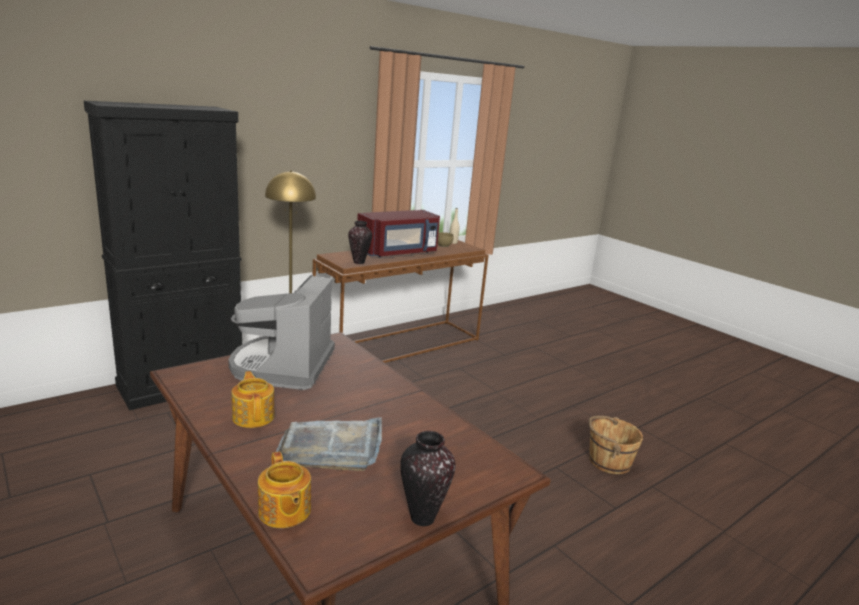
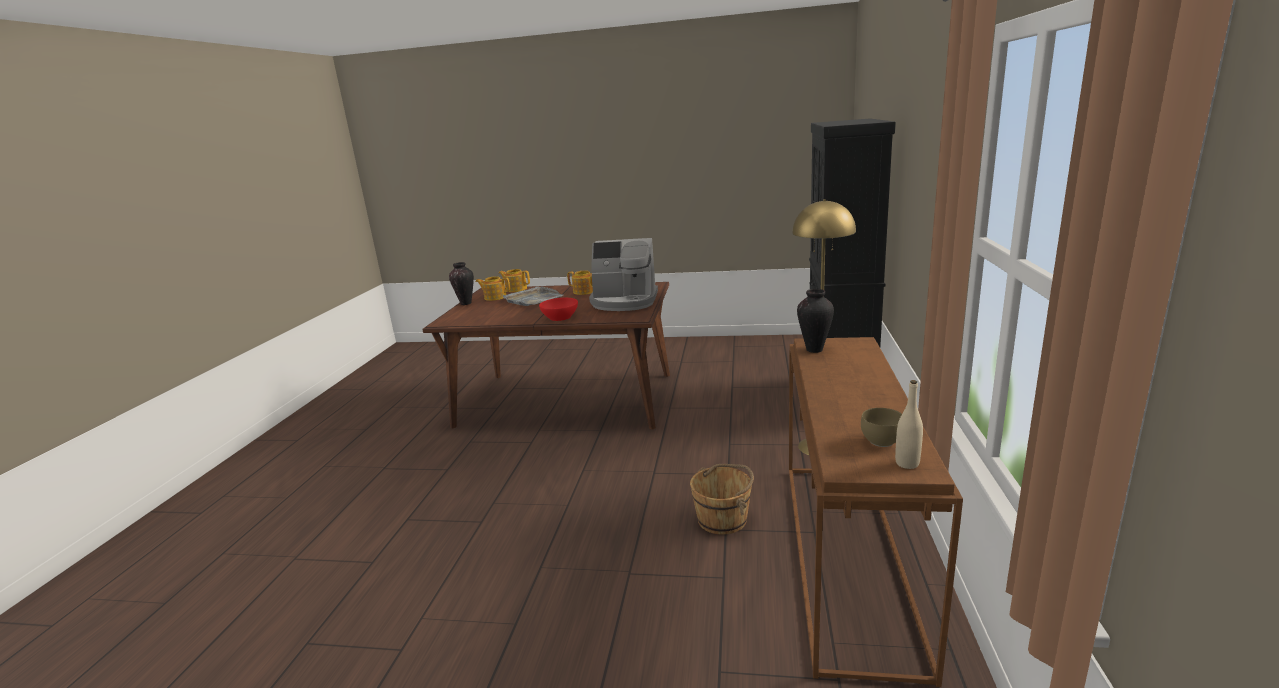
camera: 140 degrees right, 0 degrees up
(283, 366) = (624, 302): coffee machine -> coffee machine turned 135 degrees clockwise
(357, 503) = (495, 297): none -> teapot
(382, 383) = (560, 317): none -> red bowl
(398, 252) = (850, 385): red microwave -> none
(608, 461) = (428, 562): brown bucket -> brown bucket (723, 519)

